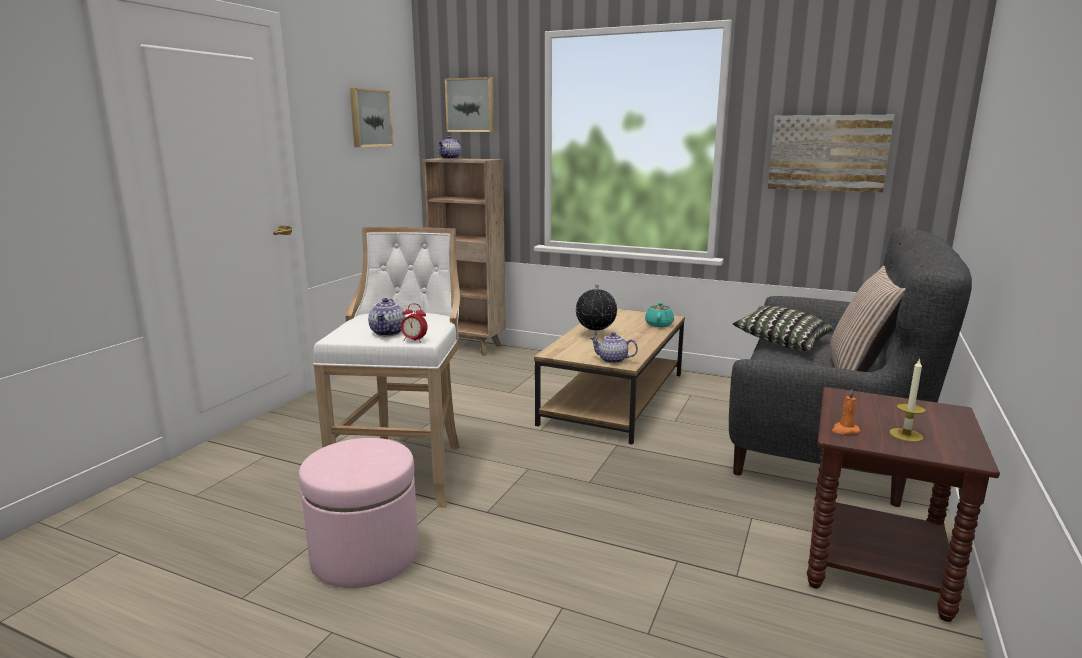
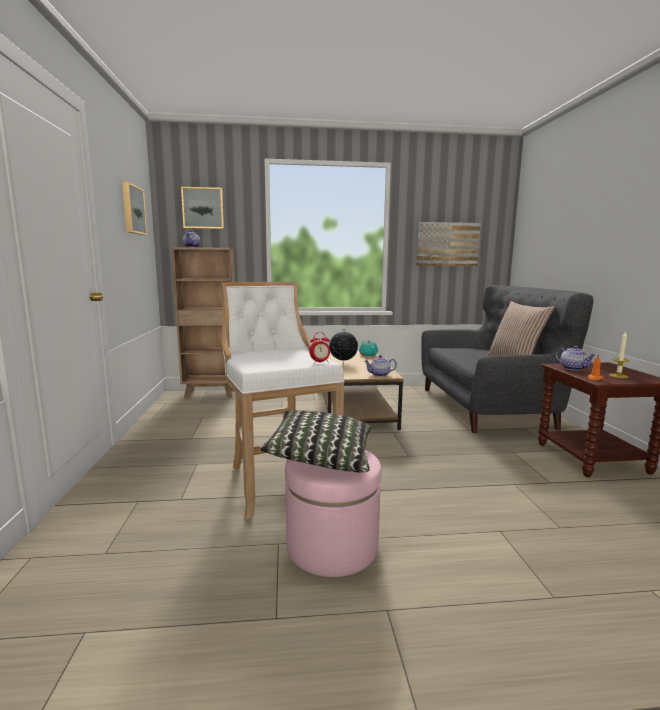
camera: 30 degrees left, 5 degrees down
(389, 333) = (288, 361): teapot -> teapot (573, 368)
(782, 343) = (455, 353): pillow -> pillow (321, 458)

